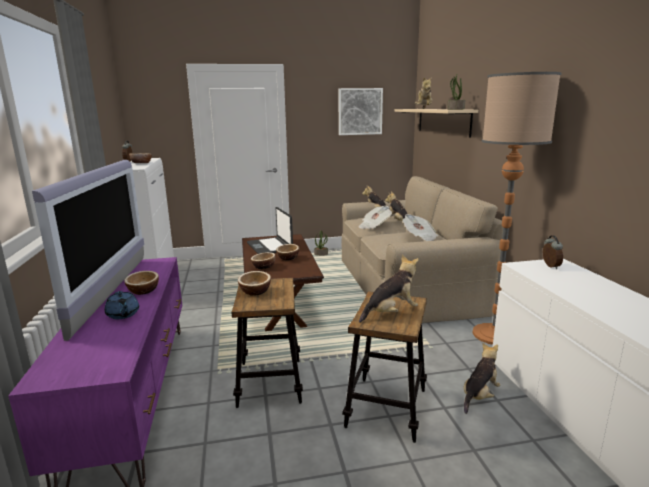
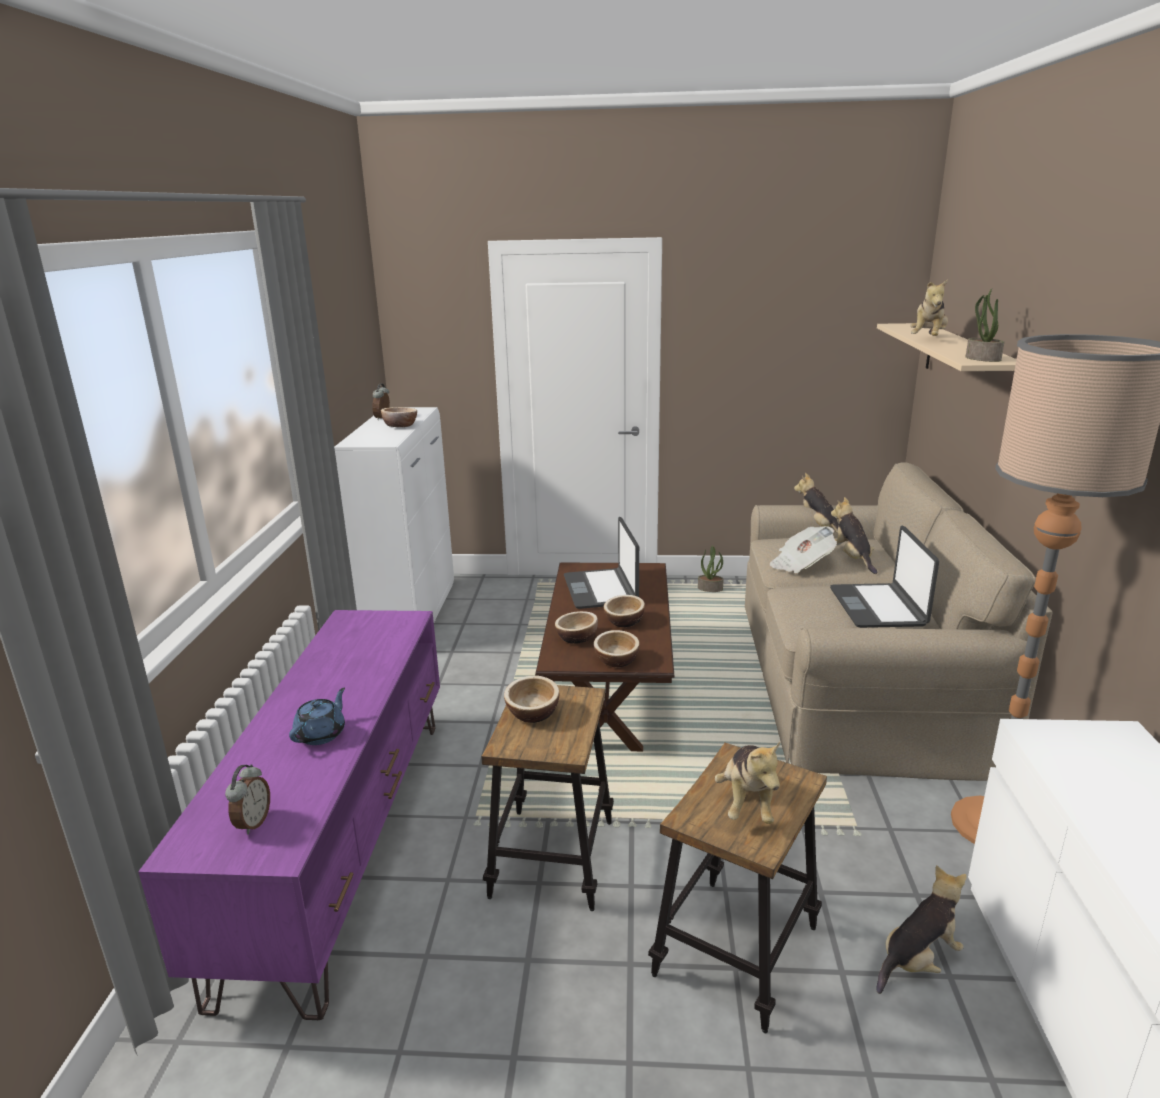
camera: 15 degrees right, 5 degrees up
(114, 292) = (320, 680): television -> none
(123, 315) = (321, 734): blue teapot -> blue teapot turned 135 degrees counterclockwise
(143, 290) = (363, 684): bowl -> bowl (616, 660)
(360, 111) = (807, 326): picture -> none
(390, 313) = (747, 803): plush toy -> plush toy turned 105 degrees clockwise
(420, 237) = (878, 607): newspaper -> laptop
(550, 266) = (1098, 744): alarm clock -> alarm clock (252, 823)

